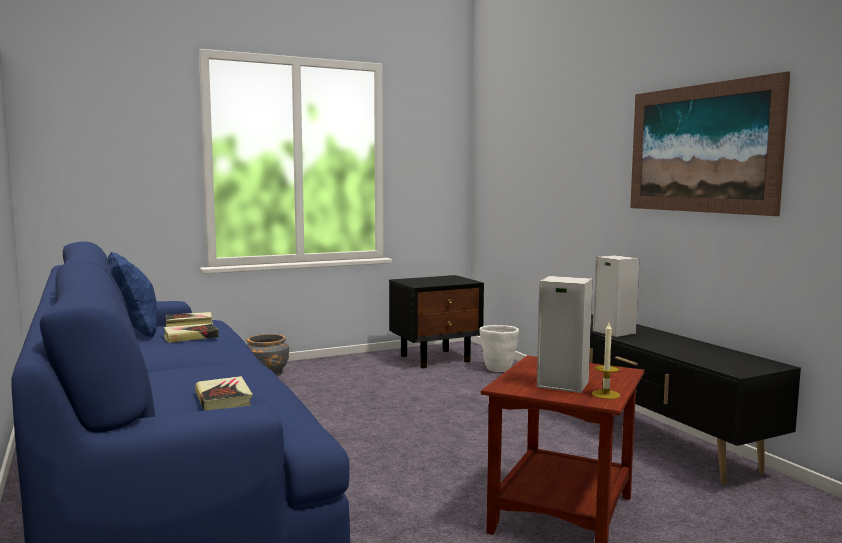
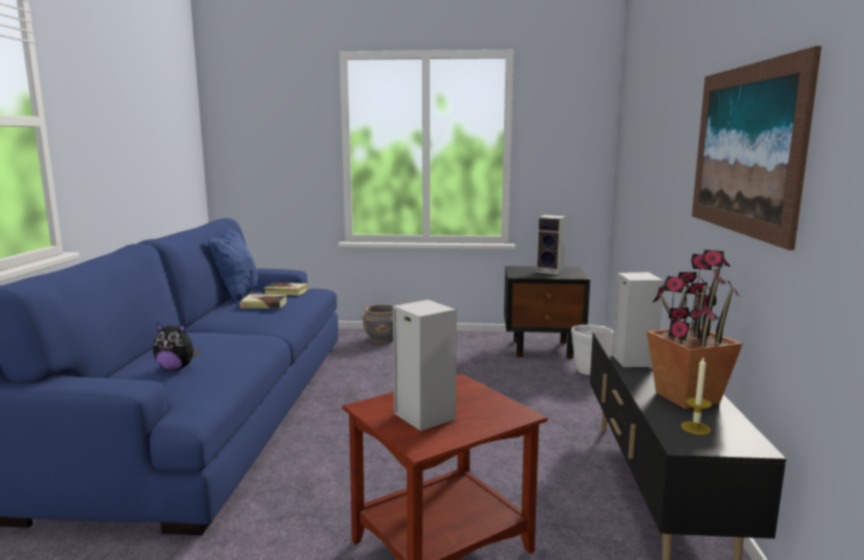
camera: 30 degrees right, 5 degrees up
(223, 399) = (176, 368): book -> plush toy
(439, 280) = (551, 271): none -> speaker
(605, 394) = (440, 439): candle -> candle (695, 428)
(689, 347) = (686, 397): none -> potted plant

